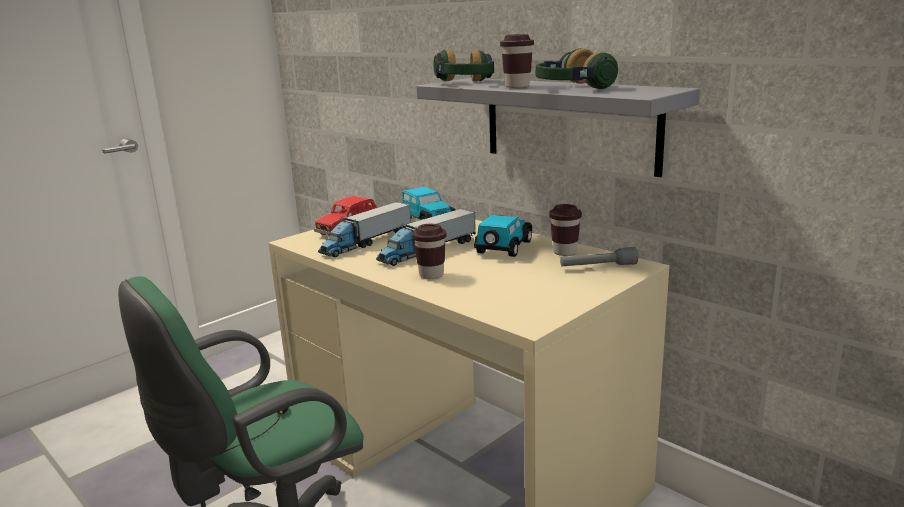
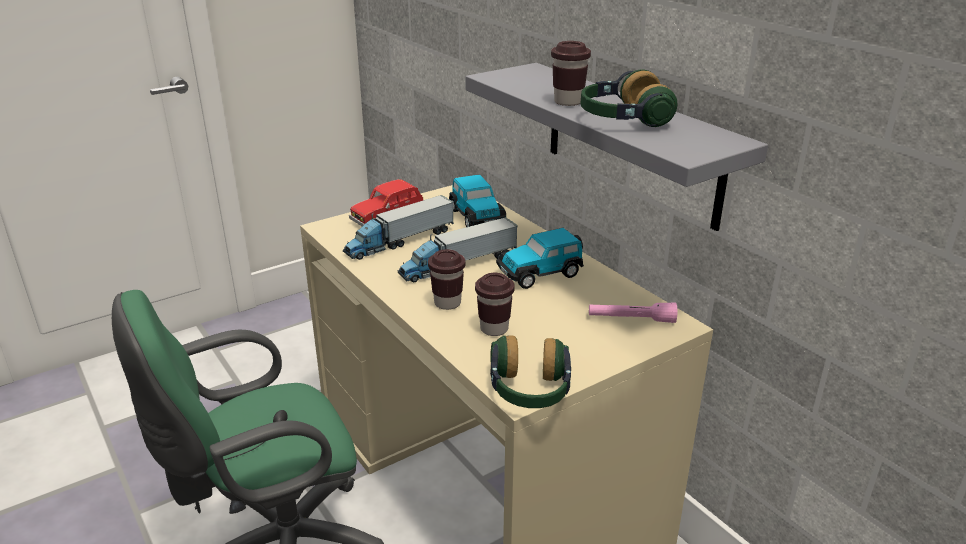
camera: 10 degrees right, 10 degrees up
(466, 83) = (519, 82): headphones -> headphones (530, 391)
(504, 248) = (541, 273): toy car -> toy car turned 150 degrees counterclockwise
(564, 252) = (604, 290): brown cup -> brown cup (494, 329)
(598, 267) = (631, 319): grey flashlight -> pink flashlight

